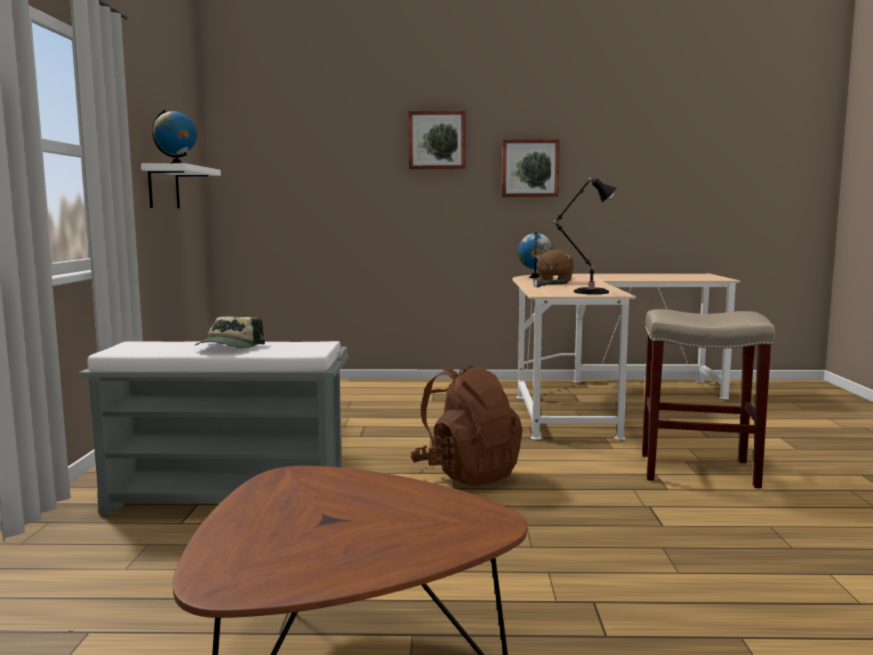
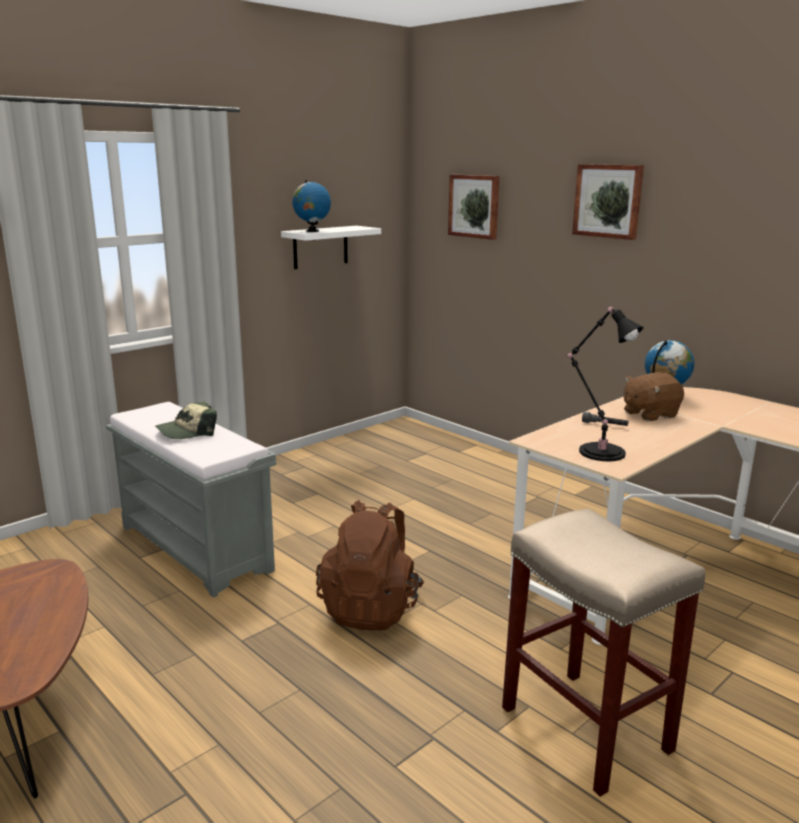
camera: 45 degrees right, 10 degrees up
(530, 168) = (715, 246): picture -> picture (474, 206)

